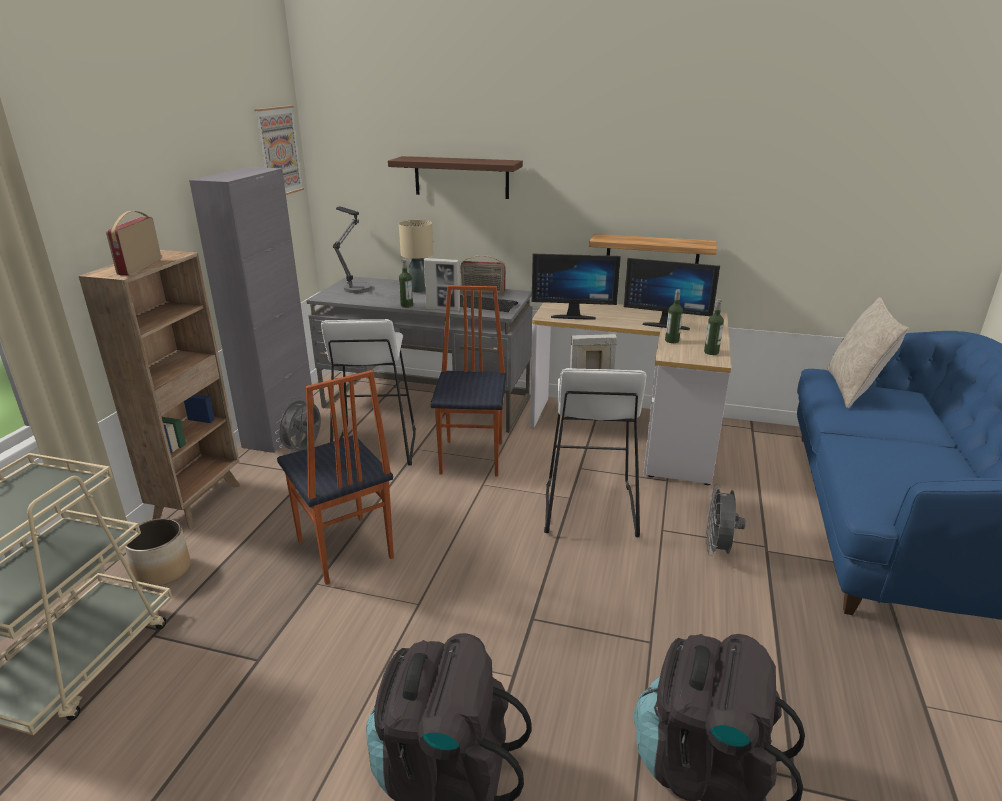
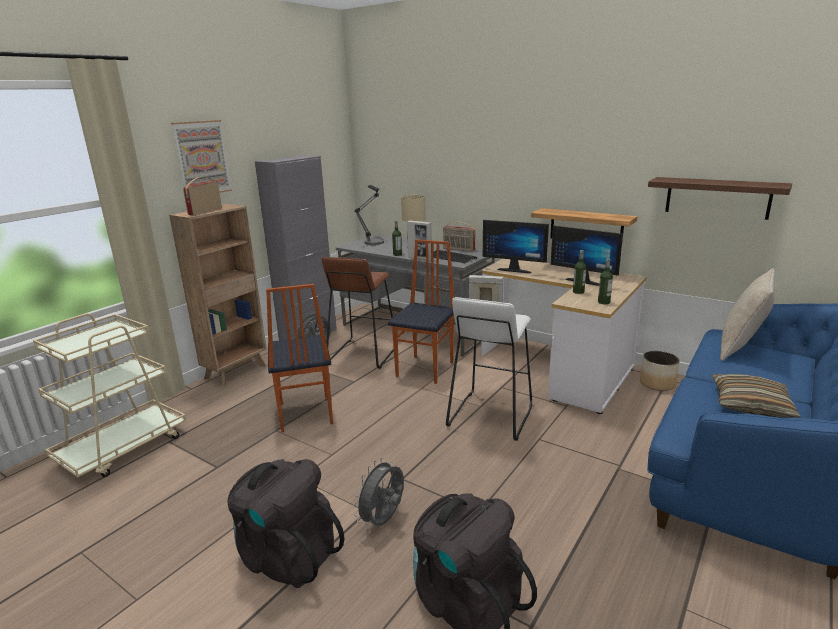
camera: 20 degrees right, 5 degrees down
(162, 570) = (194, 407): planter -> planter (657, 383)
(278, 151) = (330, 146): picture -> picture (202, 158)
(374, 447) = (362, 354): white stool -> brown stool
(461, 177) = (449, 164): shelf -> shelf (717, 197)
(718, 549) = (576, 460): grey fan -> grey fan (383, 521)
(914, 459) = (751, 405): none -> pillow

